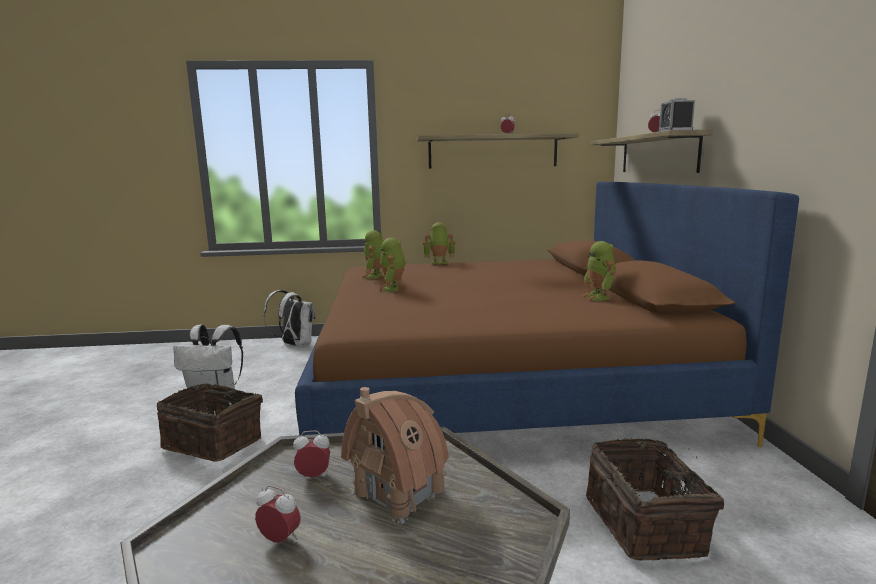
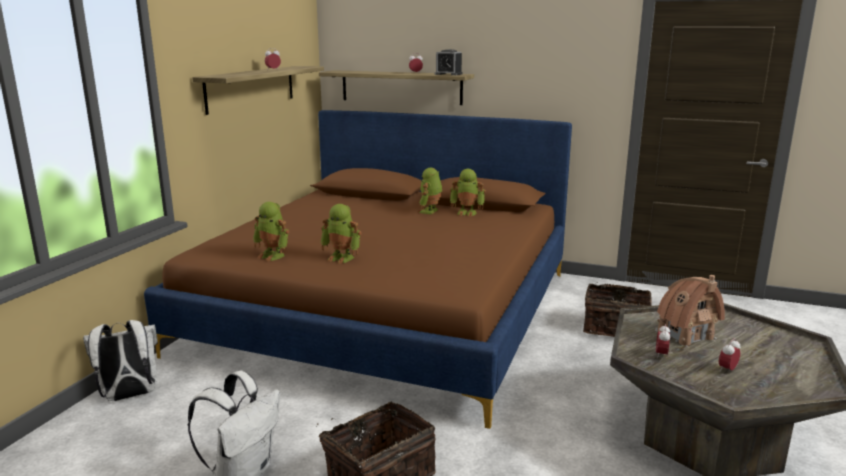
camera: 65 degrees left, 5 degrees up
(439, 263) = (252, 225): toy robot -> toy robot (430, 211)

